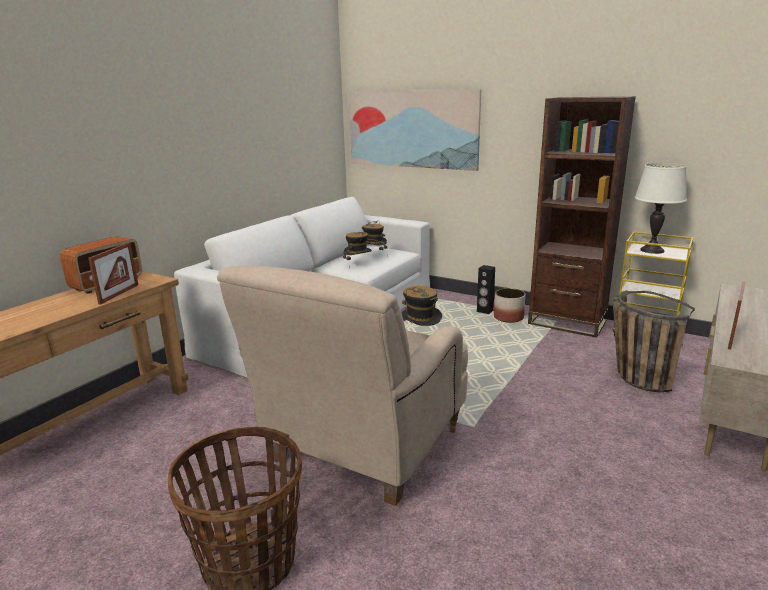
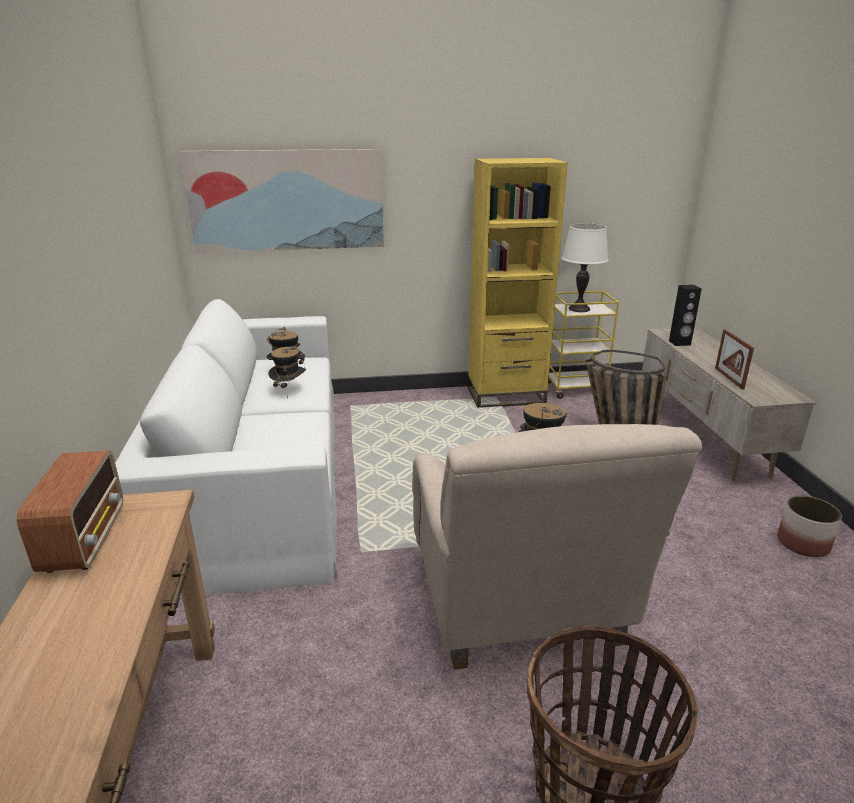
camera: 40 degrees left, 5 degrees up
(119, 294) = (151, 548): picture frame -> none
(485, 311) = (422, 406): black speaker -> black speaker (679, 343)
(508, 317) = (452, 406): planter -> planter (803, 544)
(567, 322) = (506, 395): brown bookcase -> yellow bookcase

